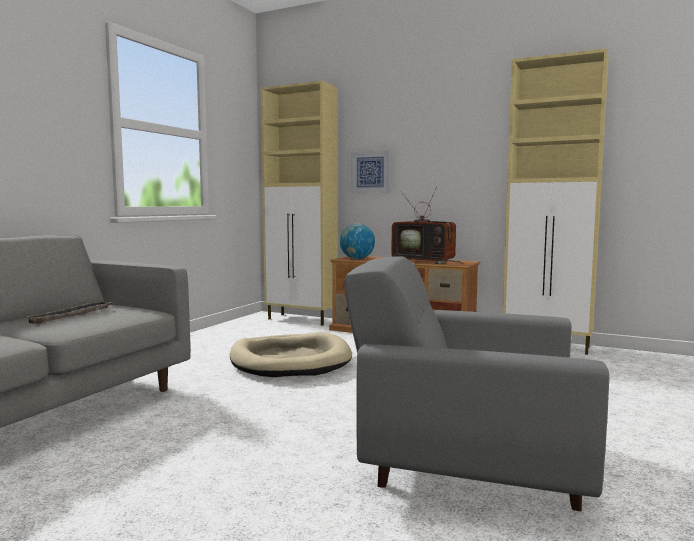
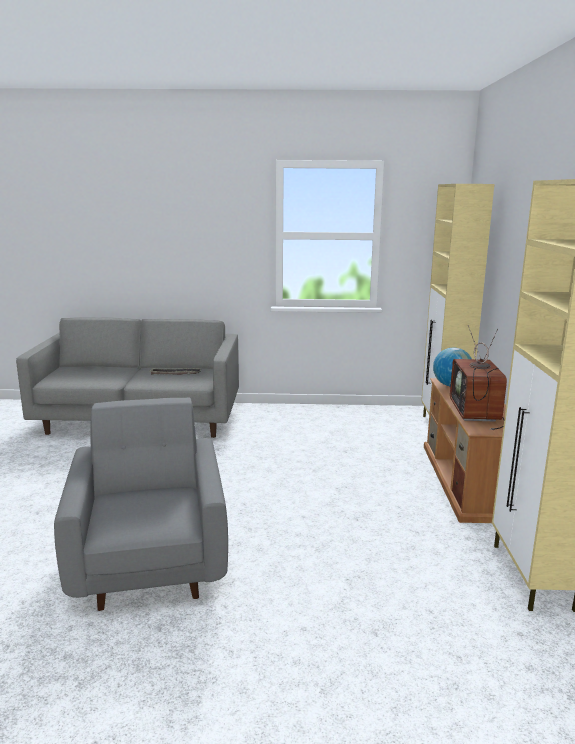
camera: 65 degrees right, 10 degrees up
(290, 361) = (312, 455): beige dog bed -> none
(370, 172) = (502, 289): picture -> none

